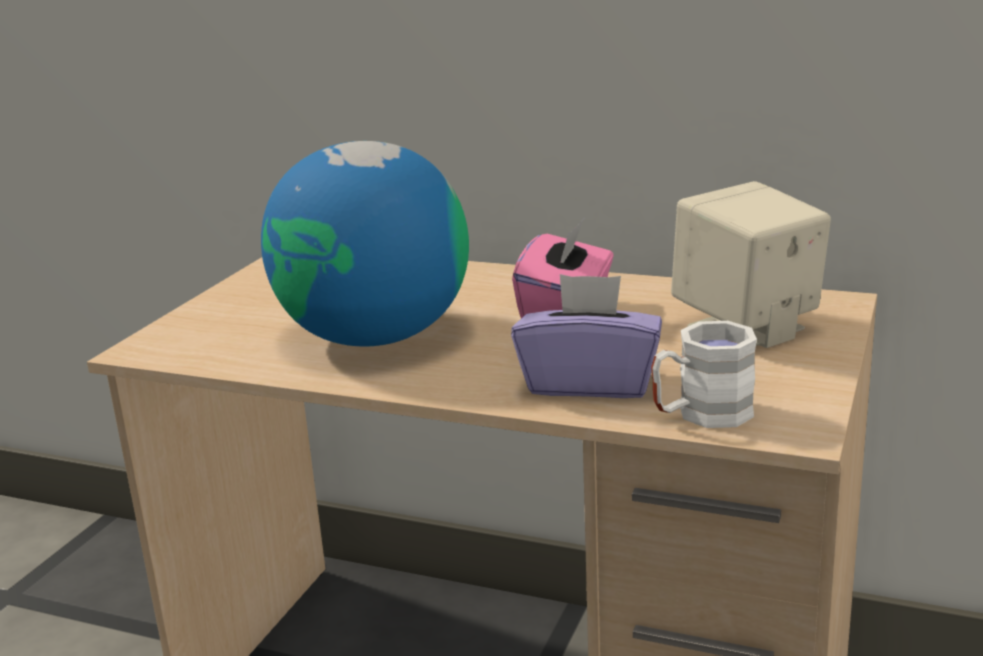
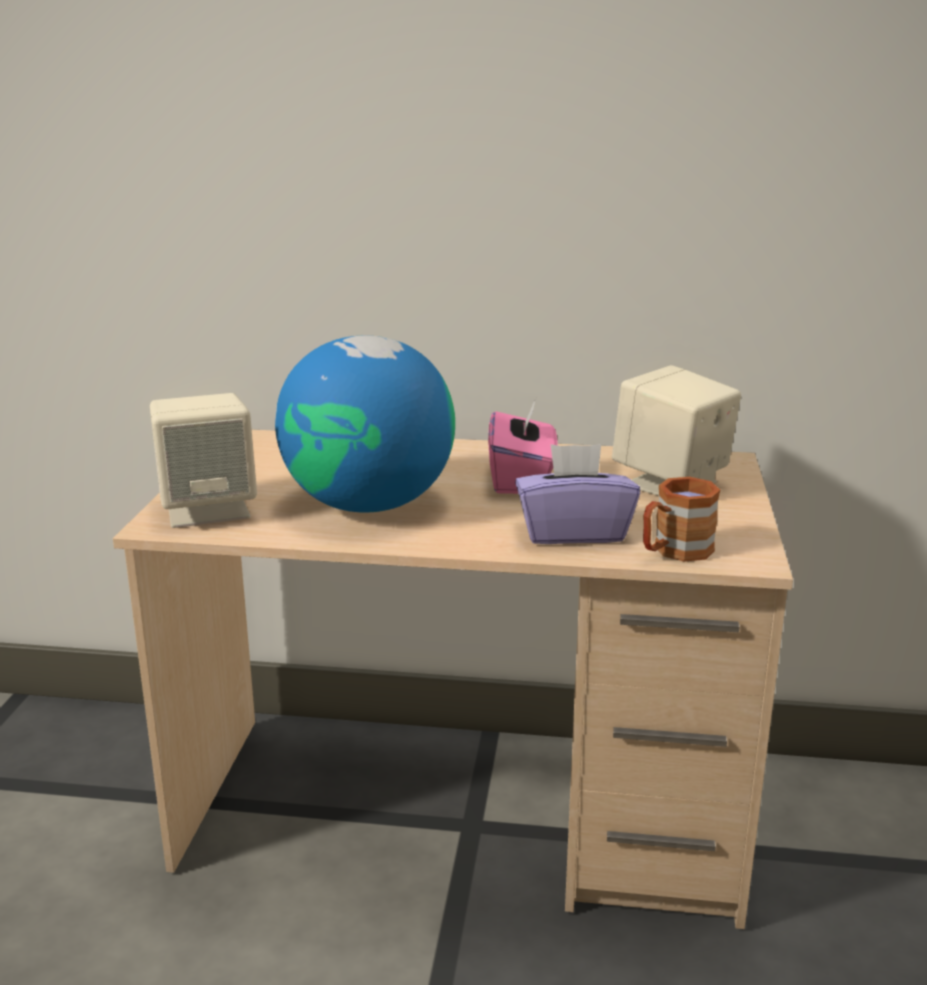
camera: 15 degrees left, 0 degrees up
(202, 335) = (208, 509): none -> beige speaker
(701, 414) = (674, 552): white mug -> brown mug

